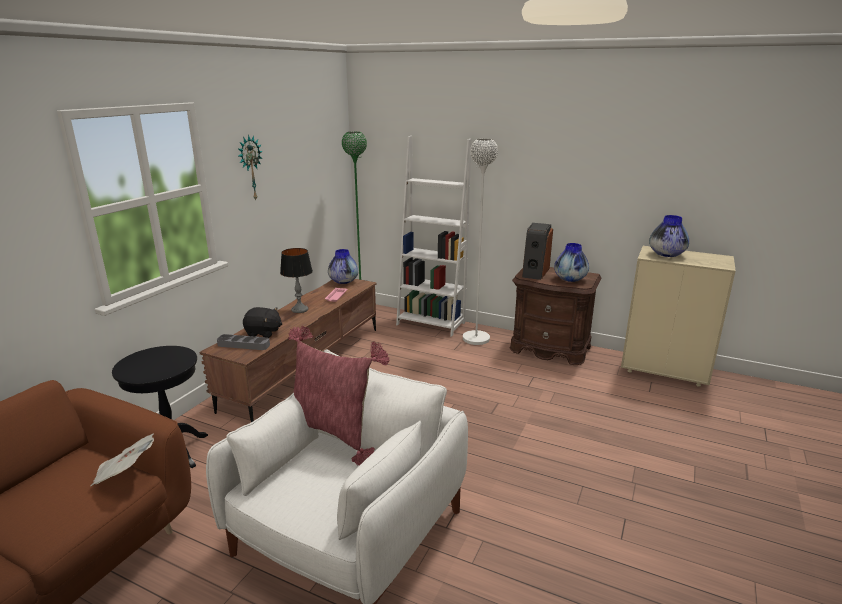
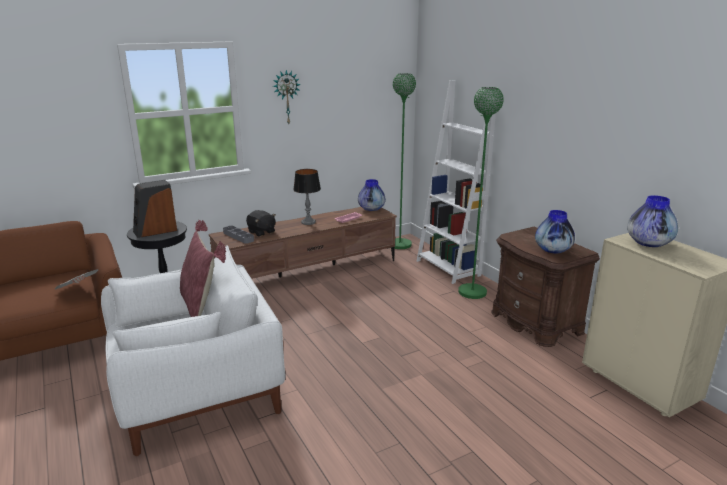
camera: 35 degrees right, 0 degrees up
(475, 339) = (472, 292): white floor lamp -> green floor lamp
(535, 272) = (526, 236): speaker -> speaker (155, 231)

